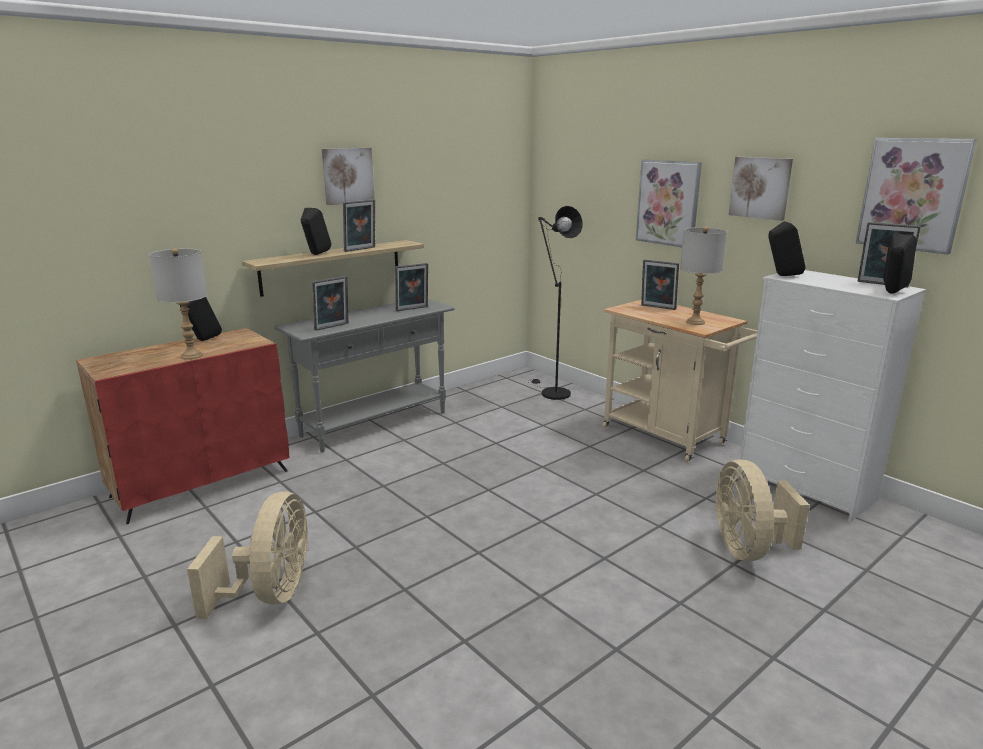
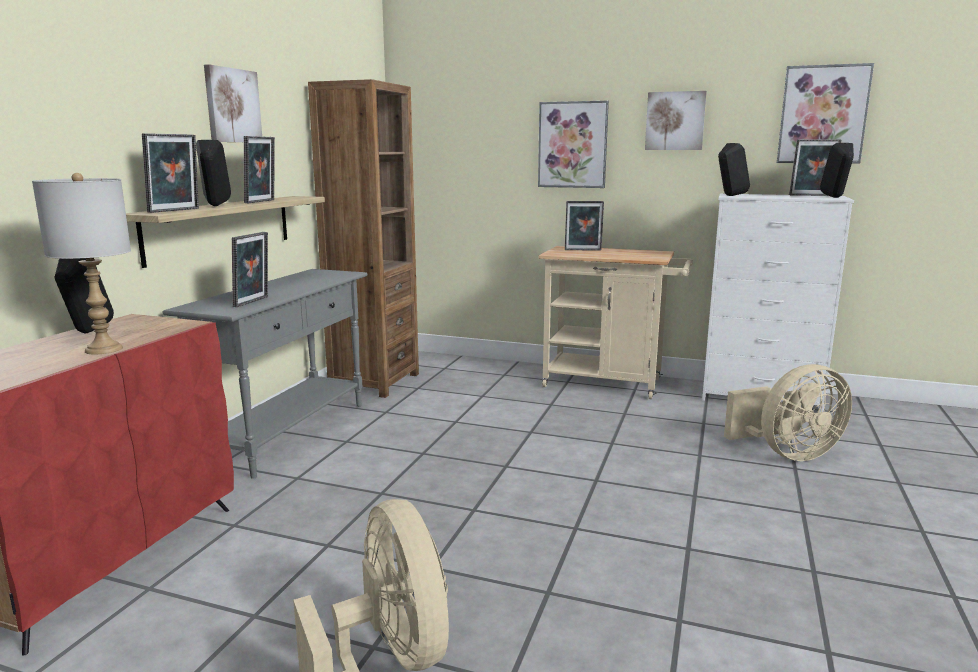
camera: 30 degrees left, 5 degrees down
(412, 309) = (322, 278): picture frame -> picture frame (176, 210)
(476, 394) = (374, 382): none -> brown bookcase
(551, 392) = (452, 366): black floor lamp -> none
(695, 322) = (638, 255): grey table lamp -> none
(748, 549) = (788, 454): beige fan -> beige fan turned 75 degrees counterclockwise

